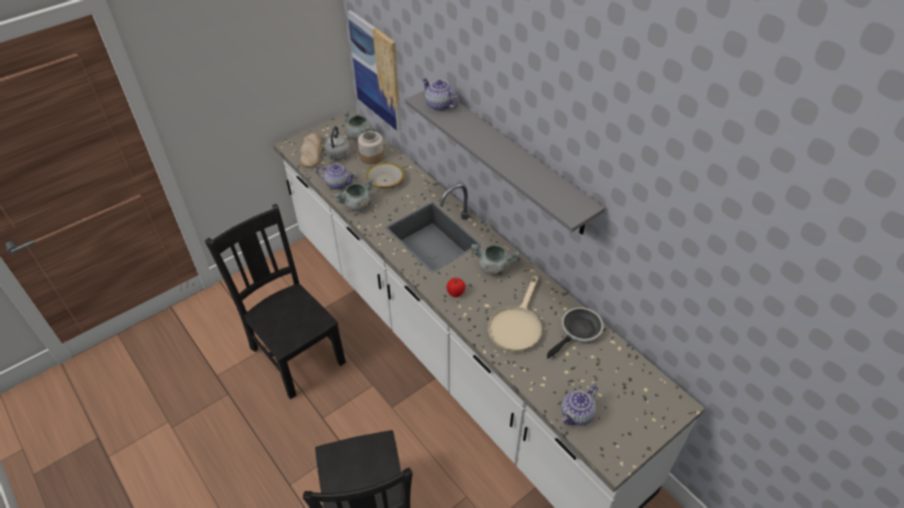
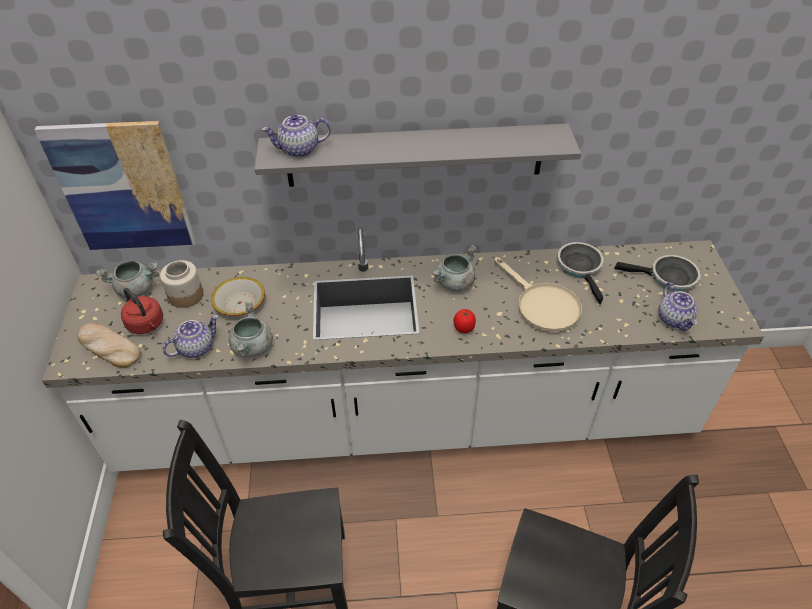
camera: 55 degrees left, 0 degrees up
(338, 156) = (147, 325): grey kettle -> red kettle
(623, 393) = (668, 278): none -> frying pan

